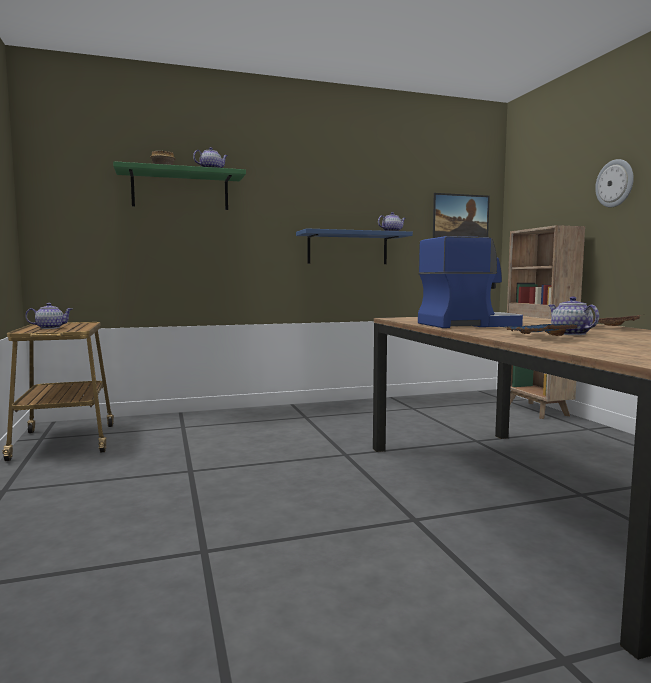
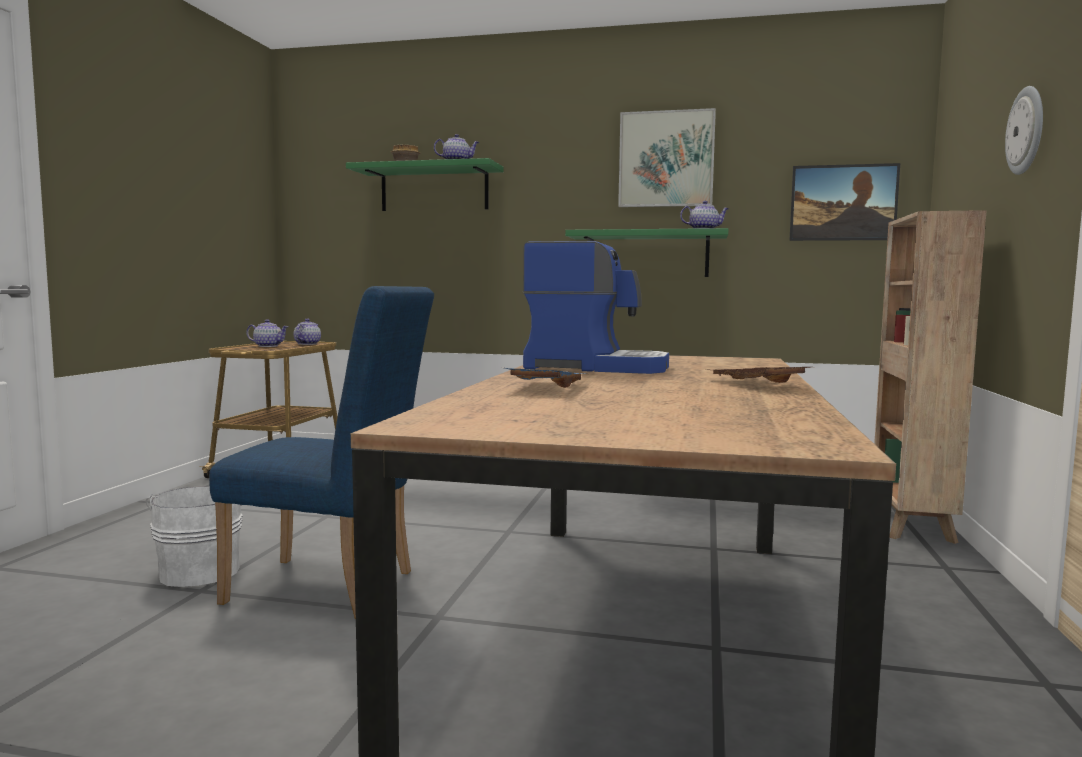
camera: 30 degrees right, 0 degrees up
(170, 536) = (200, 571): none -> white bucket
(307, 520) = (333, 588): none -> blue chair
(347, 248) = (648, 255): blue shelf -> green shelf
(358, 181) = (666, 159): none -> picture
(569, 334) = (623, 387): teapot -> teapot (307, 344)

